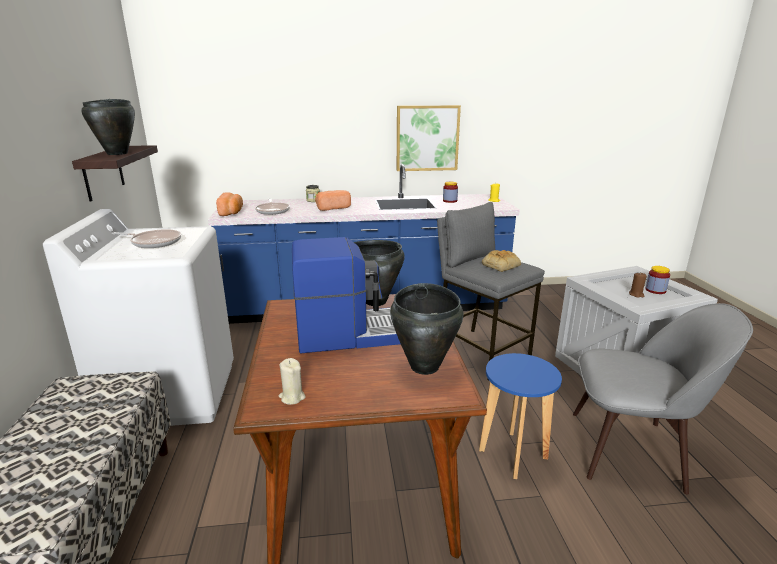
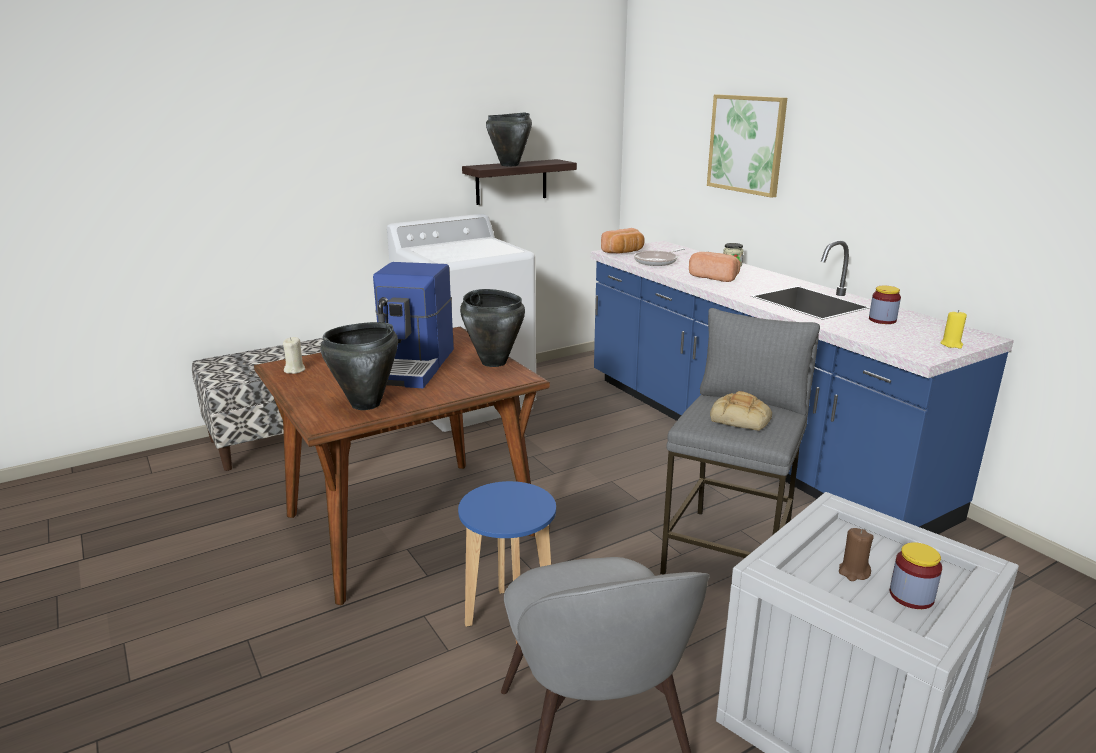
camera: 65 degrees right, 0 degrees up
(154, 242) = (464, 250): frying pan -> none
(348, 333) = (412, 366): coffee machine -> coffee machine turned 45 degrees clockwise
(427, 138) = (907, 206): picture -> picture (746, 144)

